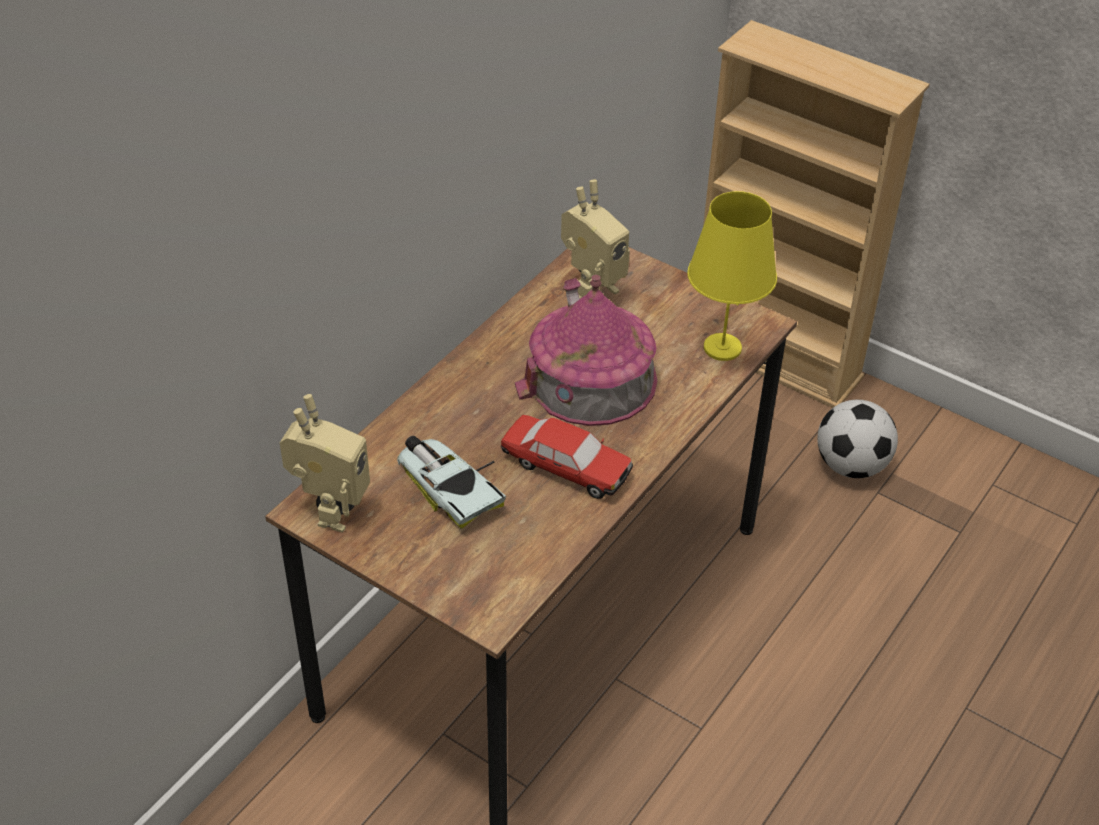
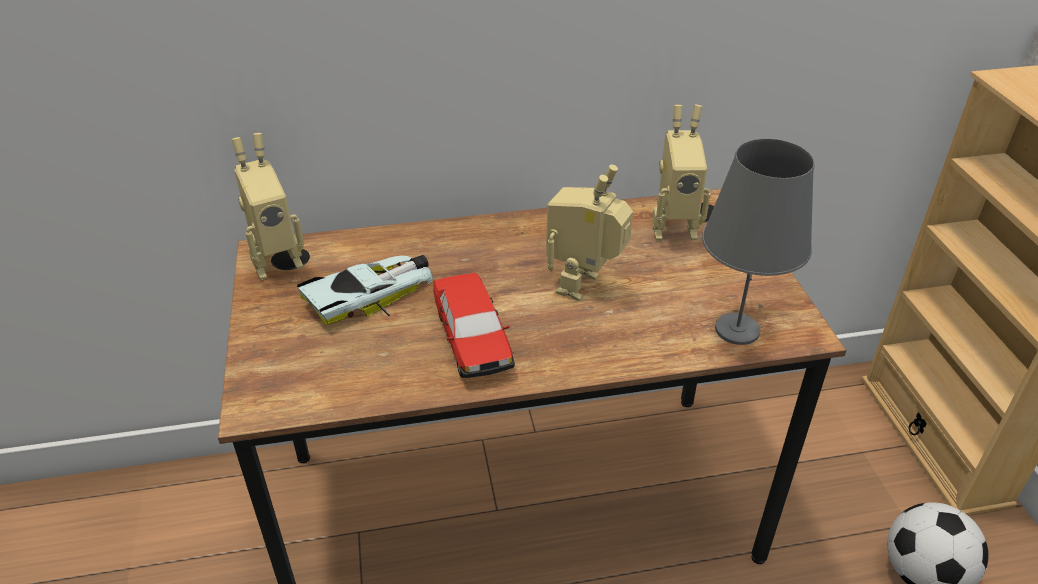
camera: 45 degrees right, 5 degrees down
(449, 485) = (372, 295): toy car -> toy car turned 45 degrees clockwise
(590, 378) = (585, 287): toy house -> toy robot
(722, 347) = (737, 329): yellow table lamp -> grey table lamp

